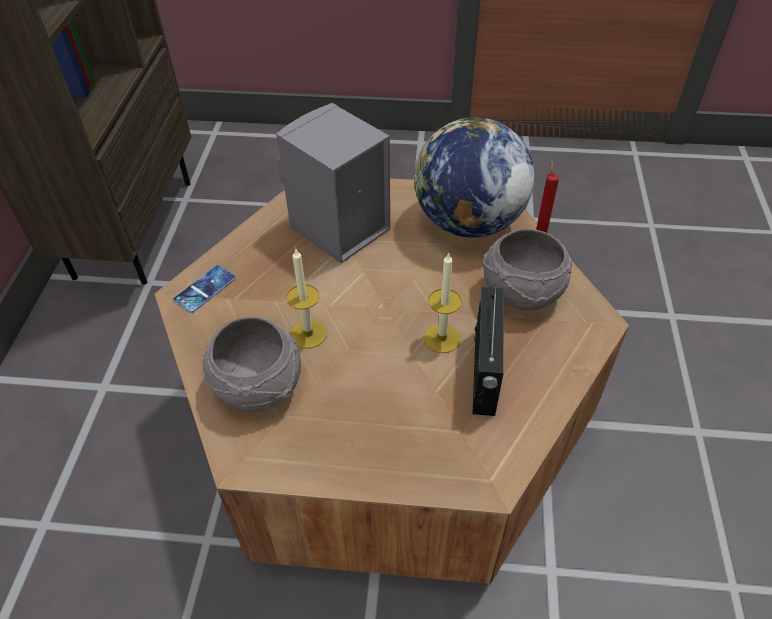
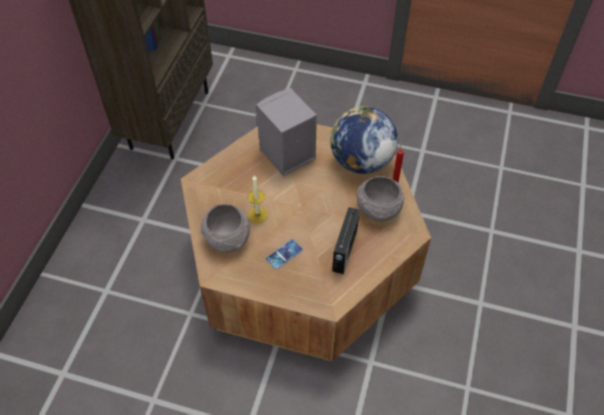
camera: 10 degrees right, 5 degrees up
(205, 289) = (207, 180): phone -> phone (284, 254)
(441, 338) = (327, 228): candle -> none

